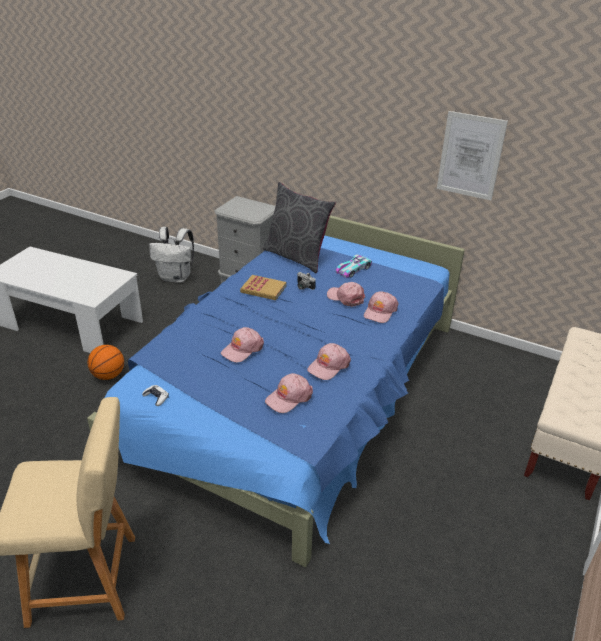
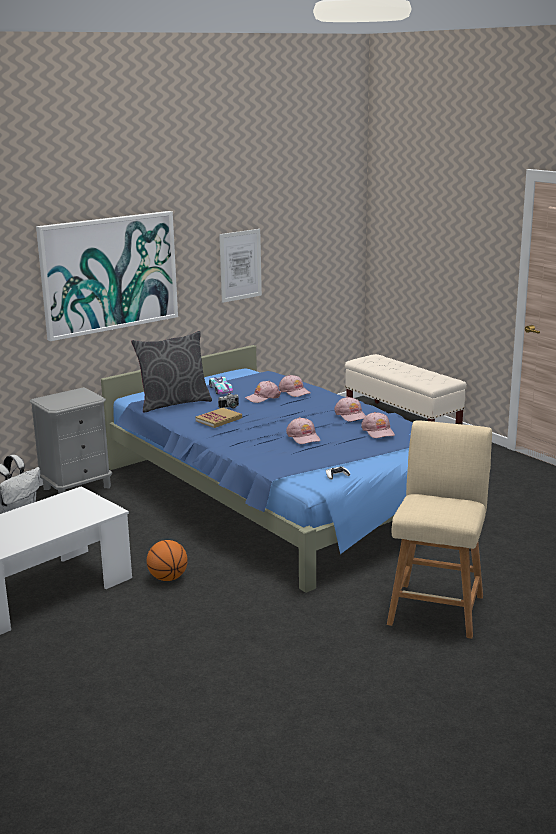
camera: 65 degrees left, 15 degrees down
(316, 113) = (109, 273): none -> picture

